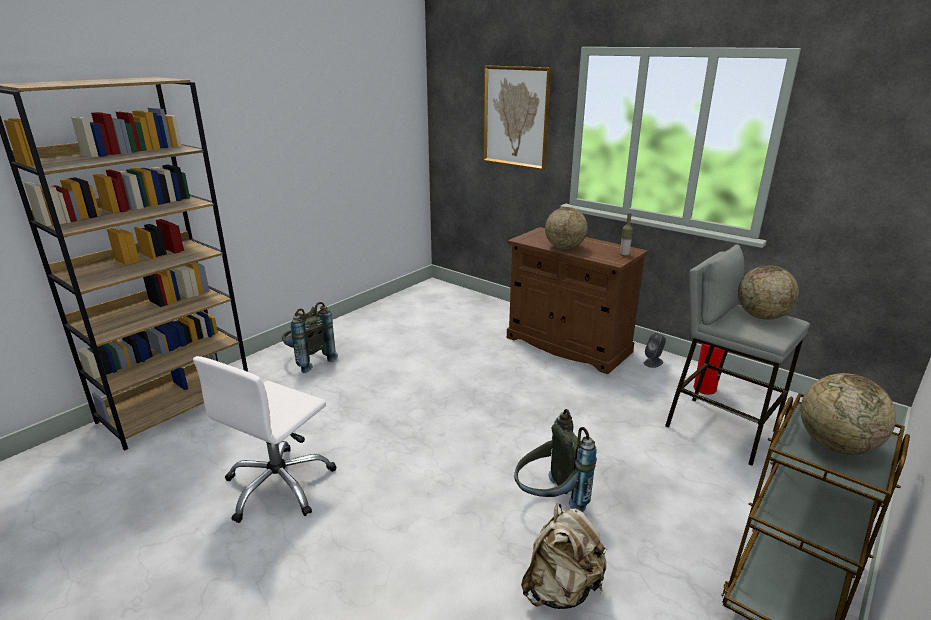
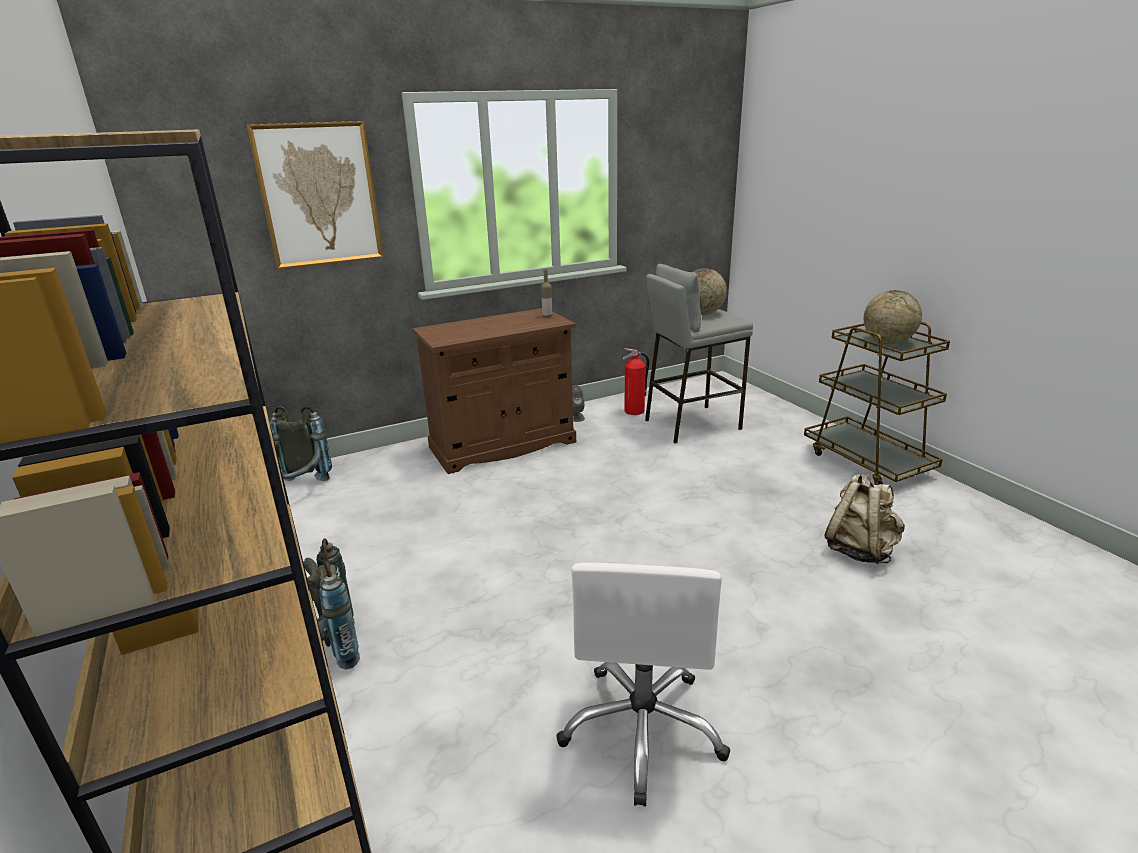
camera: 65 degrees left, 0 degrees up
(279, 485) = (643, 729): white office chair -> white office chair turned 45 degrees clockwise
(549, 501) = (751, 526): grey backpack -> grey backpack (301, 488)
(564, 248) = (496, 330): globe -> none

